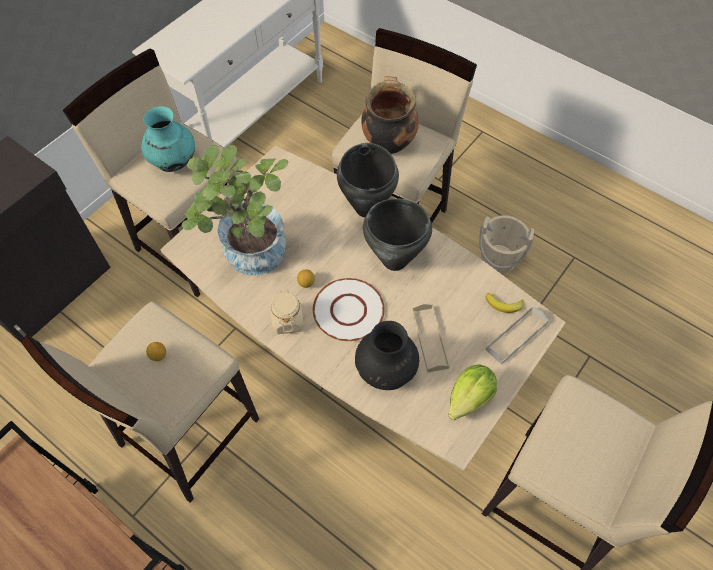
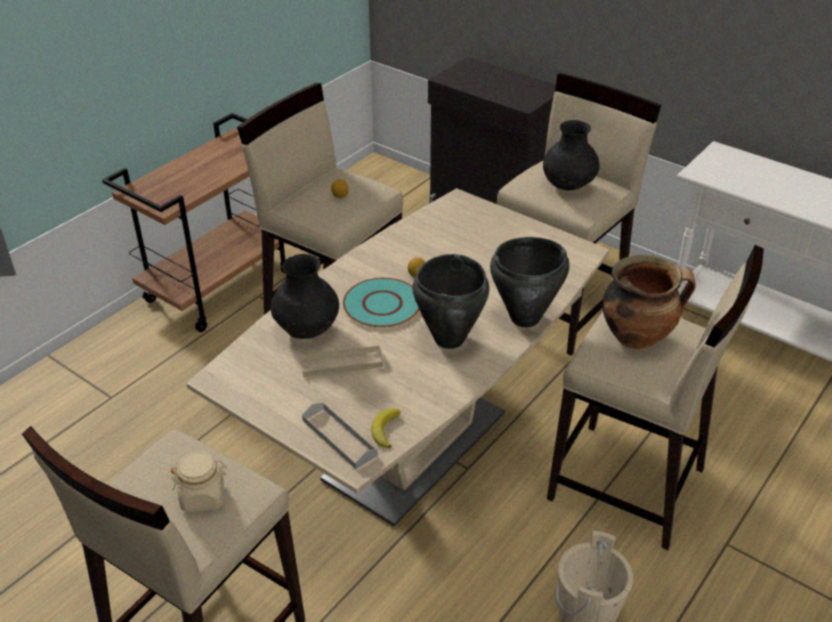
camera: 90 degrees right, 20 degrees down
(173, 162) = (568, 186): turquoise vase -> black vase
(250, 258) = (448, 239): potted plant -> none
(288, 320) = (372, 265): beige jar -> beige jar (203, 496)
(348, 310) = (382, 304): white plate -> turquoise plate
(469, 398) = (264, 391): lettuce -> none

